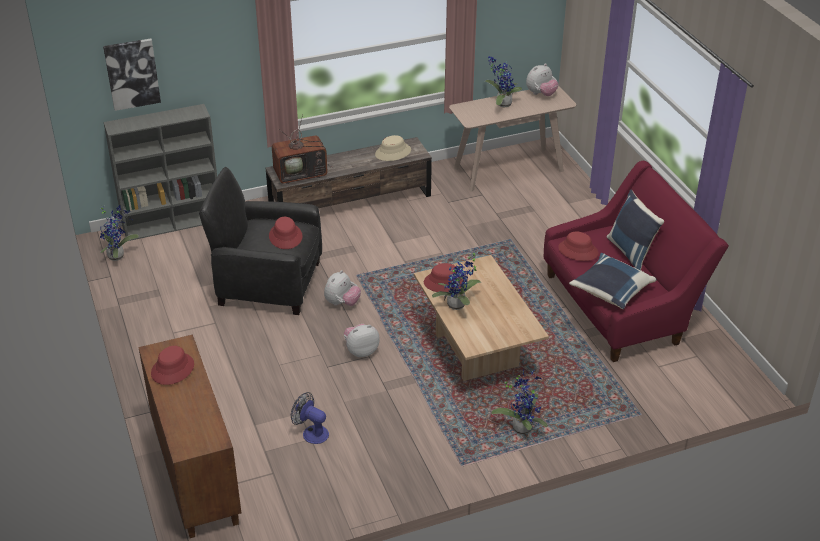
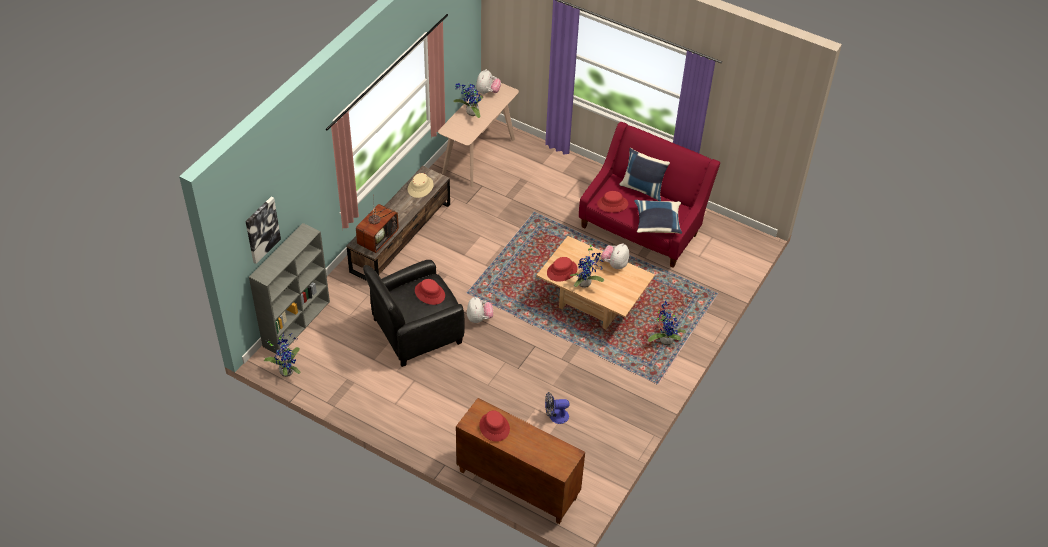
camera: 40 degrees left, 10 degrees up
(361, 351) = (526, 345): plush toy -> plush toy (614, 264)

